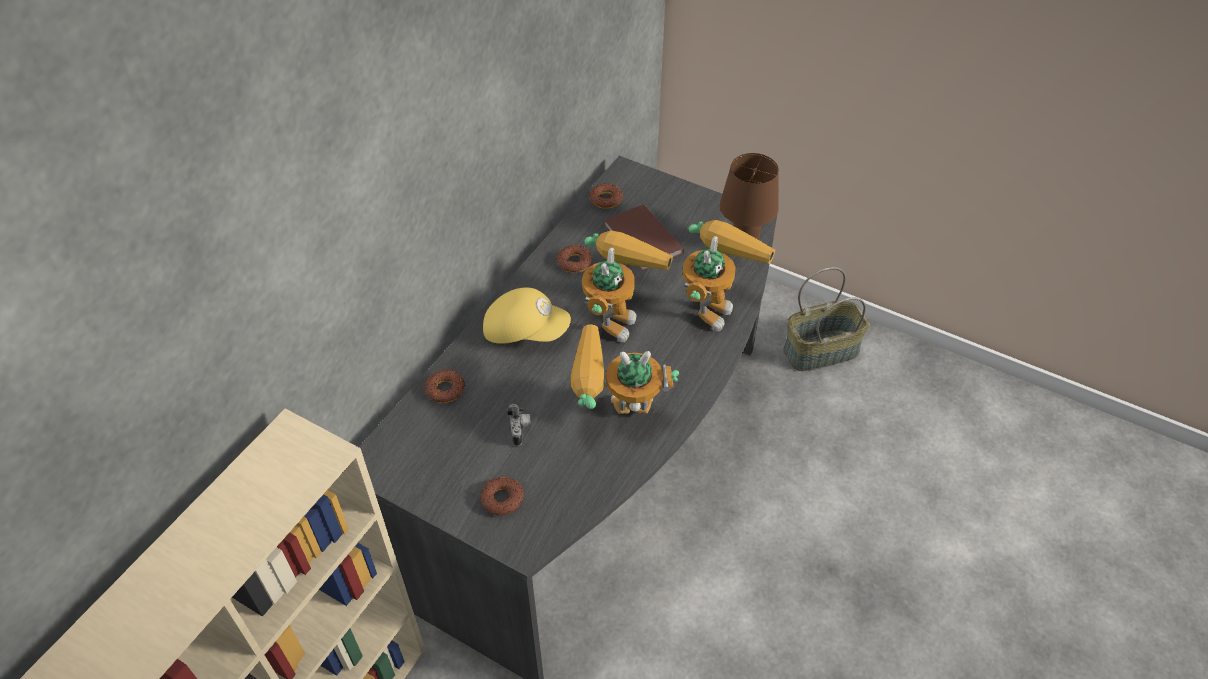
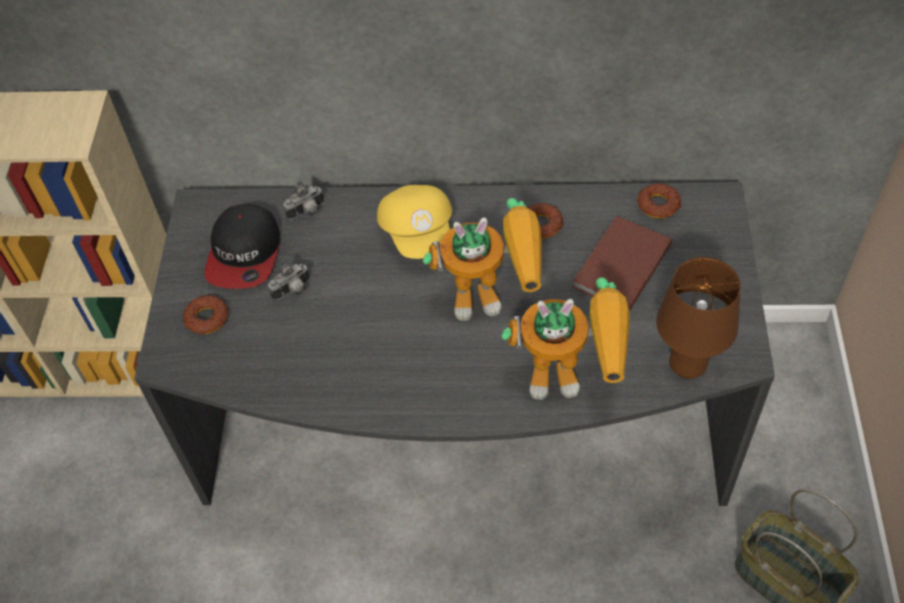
camera: 65 degrees right, 5 degrees up
(445, 389) = (307, 212): donut -> camera
(454, 448) = (245, 254): none -> cap
(615, 415) = (356, 357): toy robot -> none

